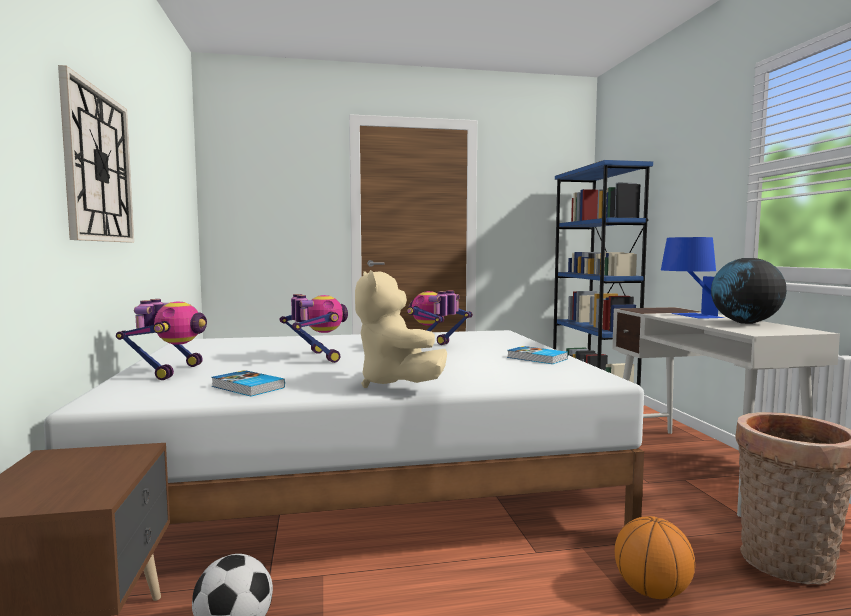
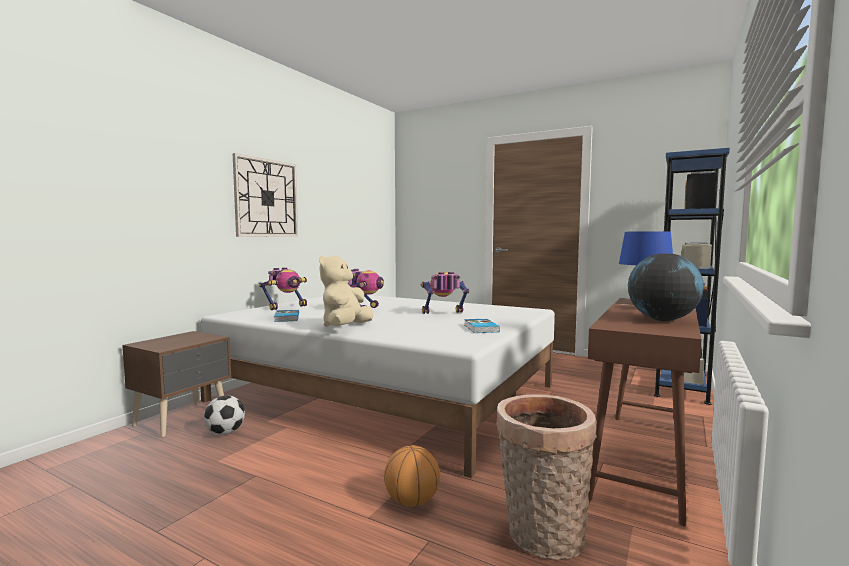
camera: 40 degrees right, 0 degrees up
(699, 467) = (642, 460): white desk -> brown desk

